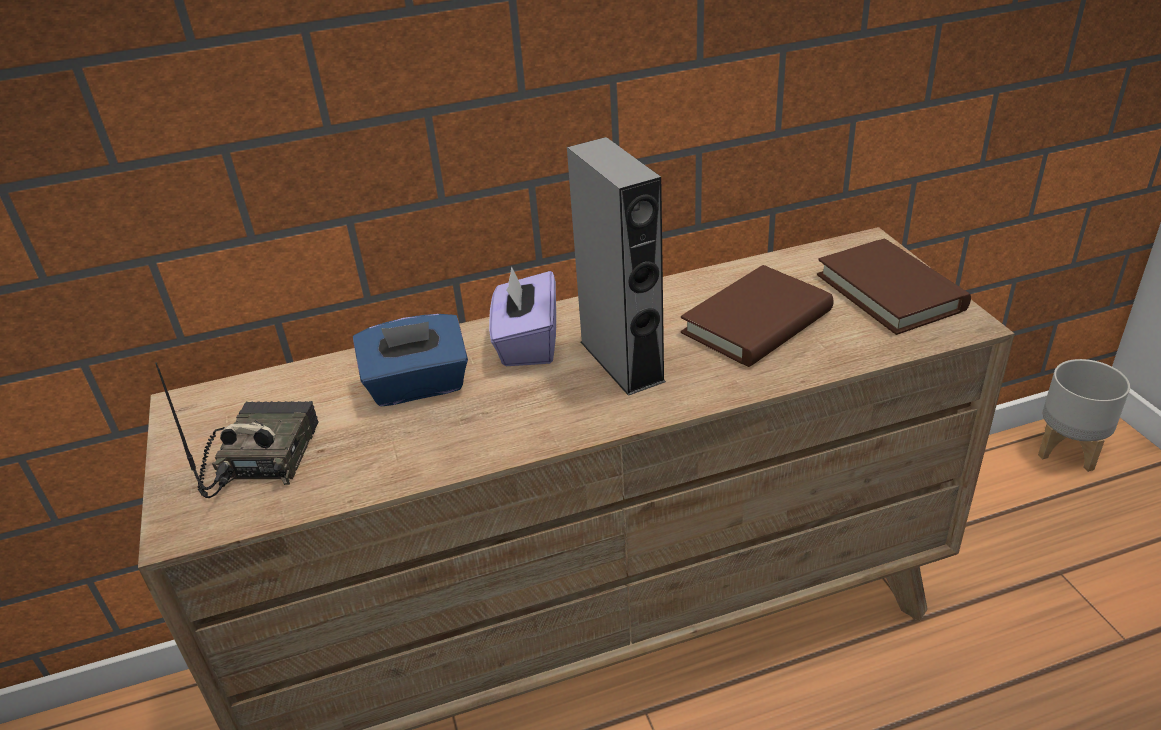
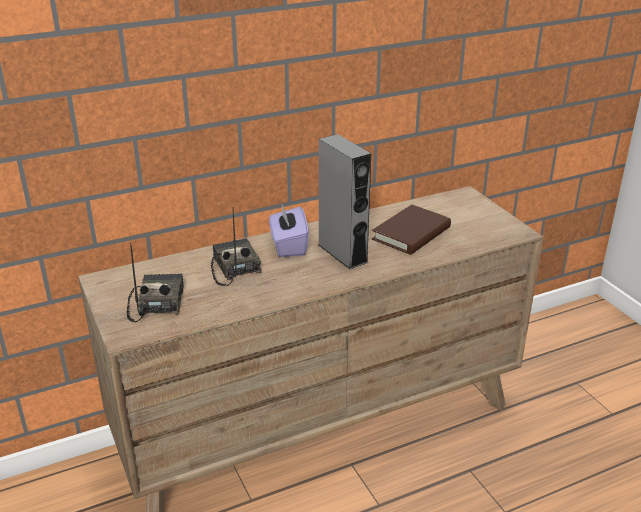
camera: 10 degrees left, 5 degrees down
(418, 386) = (233, 268): blue tissue box -> radio
(890, 292) = (479, 218): brown book -> none
(1068, 449) = (579, 319): grey planter -> none

